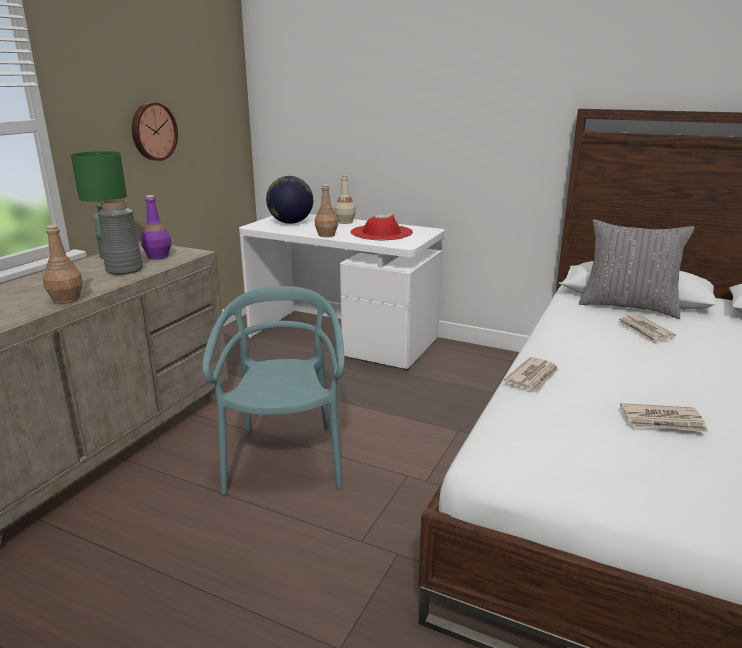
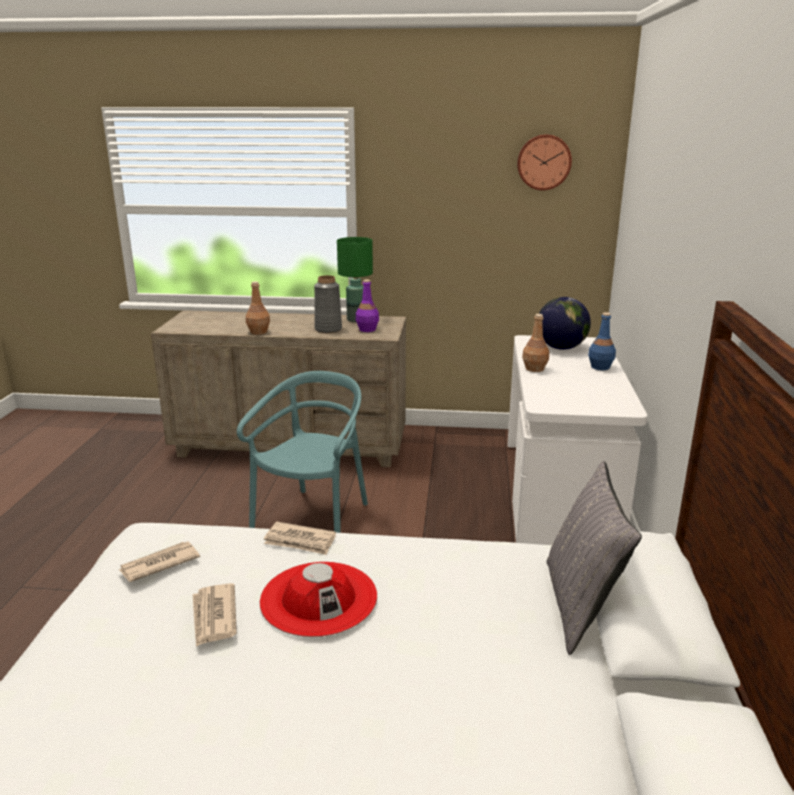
camera: 70 degrees right, 0 degrees up
(152, 131) = (464, 228): wall clock -> wall clock (544, 162)
(285, 460) = (313, 520): turquoise chair -> turquoise chair turned 45 degrees counterclockwise
(345, 222) = (600, 367): beige bottle -> blue bottle
(381, 233) = (578, 389): red hat -> red hat (319, 598)
(644, 331) = (487, 618): newspaper -> newspaper (158, 564)

